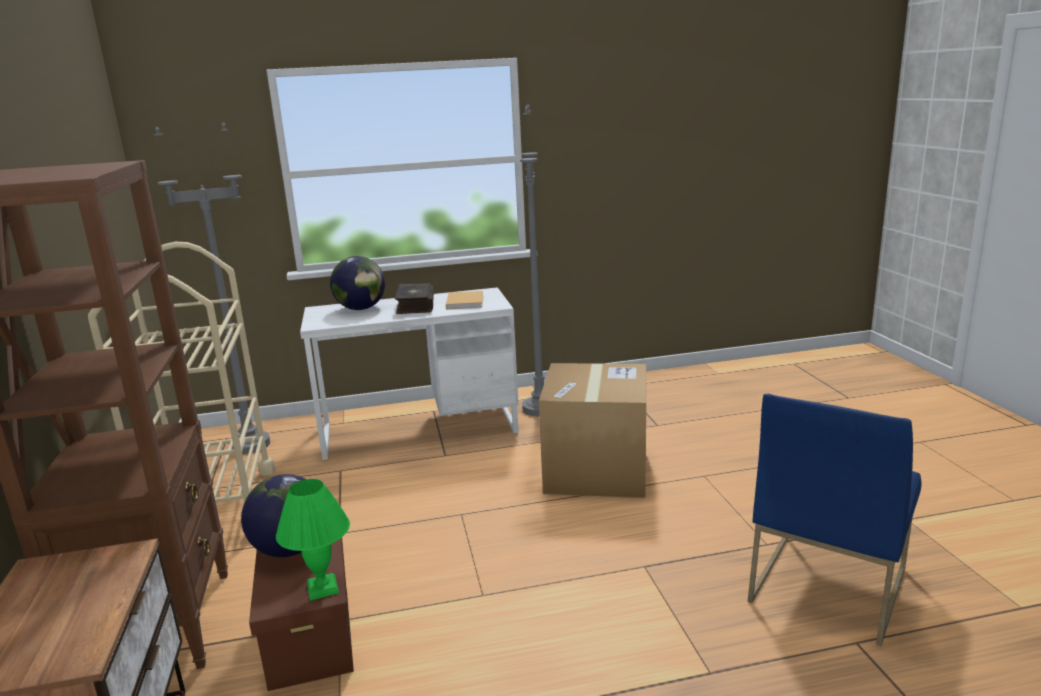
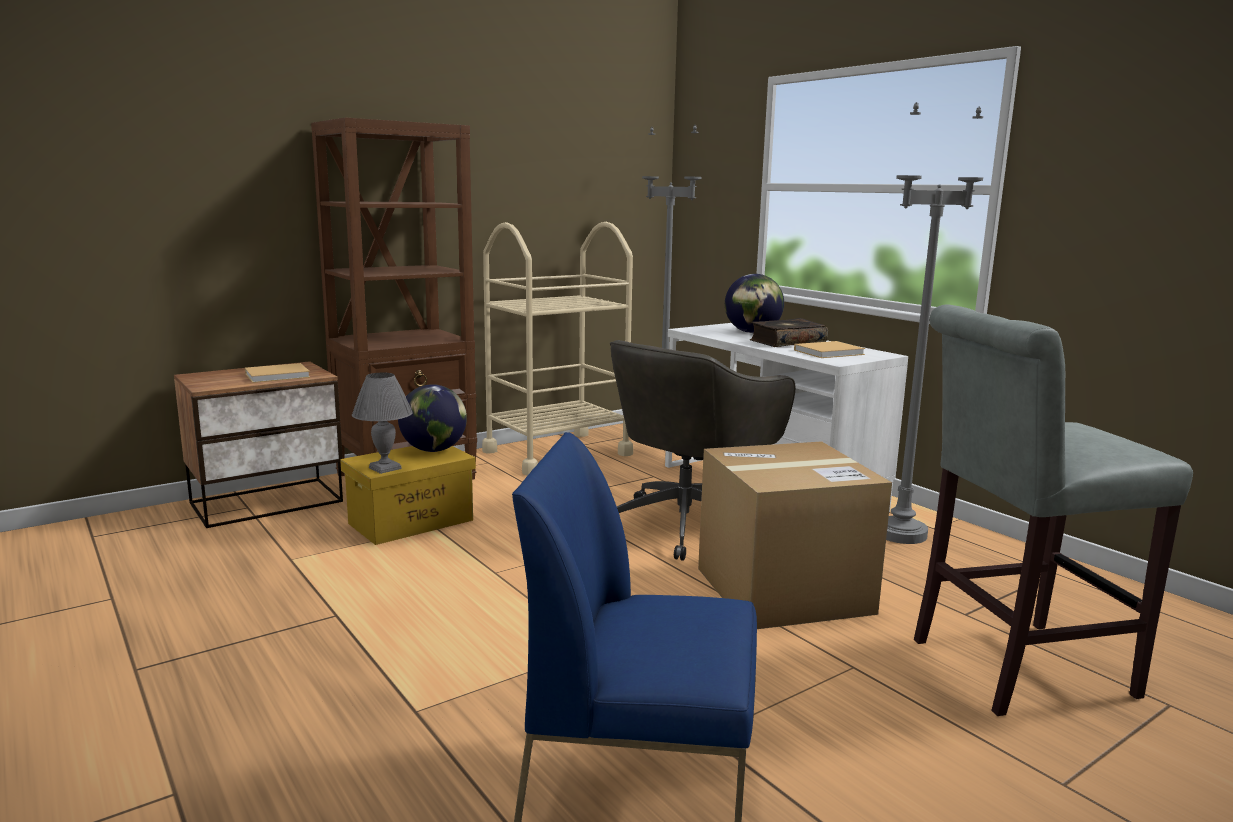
camera: 65 degrees right, 5 degrees down
(89, 586) = (279, 375): none -> beige book
(311, 637) = (410, 522): brown storage box -> yellow storage box
(322, 588) = (385, 468): green table lamp -> grey table lamp
(460, 479) = (687, 525): none -> grey office chair
(720, 433) = (1010, 668): none -> grey stool

